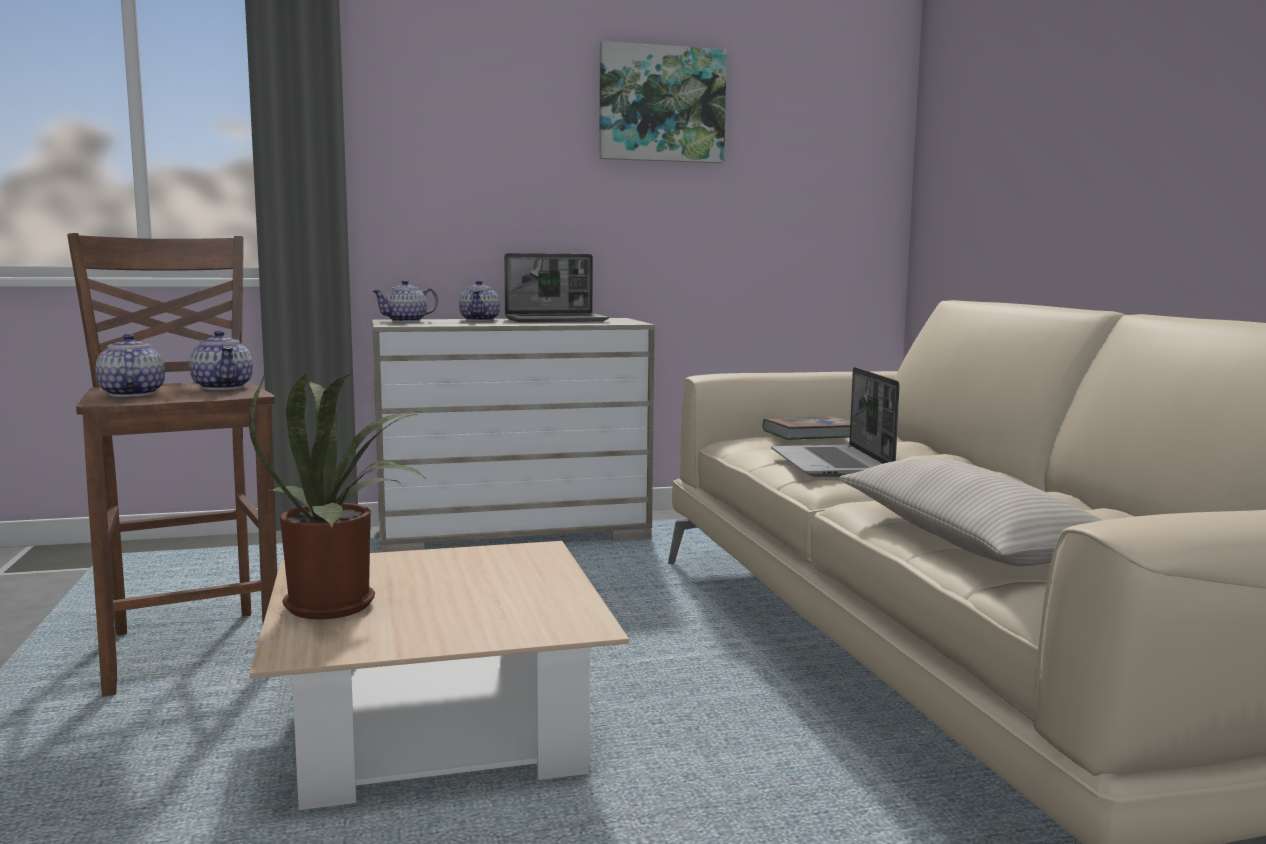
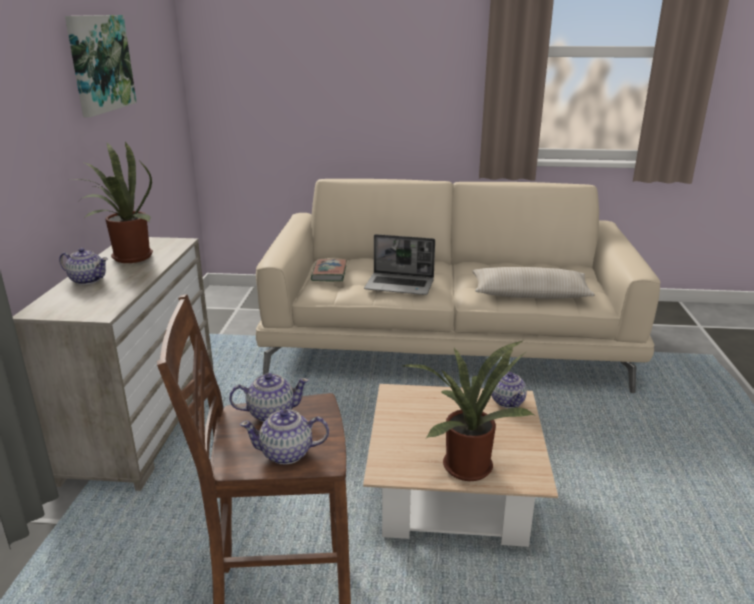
camera: 70 degrees left, 15 degrees up
(406, 321) = (62, 306): teapot -> teapot (507, 401)
(557, 320) = (128, 258): laptop -> potted plant

